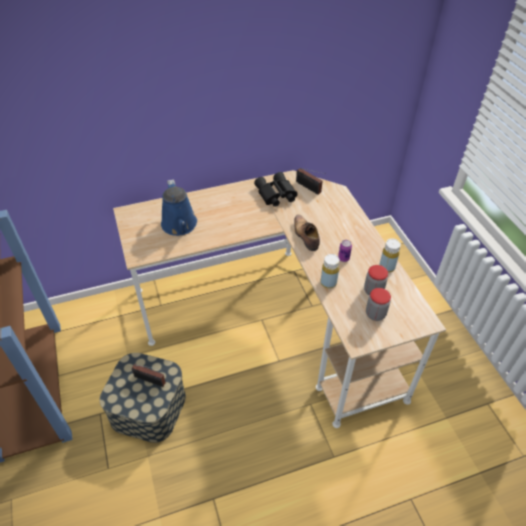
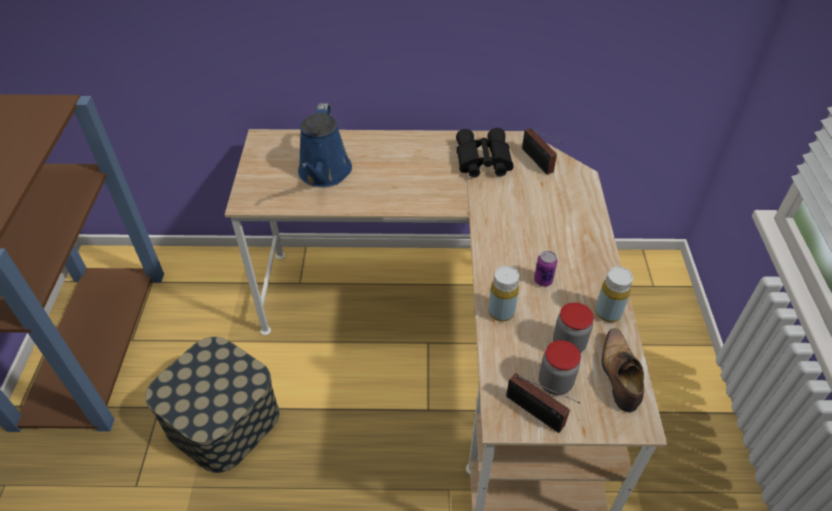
camera: 20 degrees right, 0 degrees up
(151, 380) = (224, 383): radio -> radio (537, 414)
(305, 236) = (499, 232): shoe -> shoe (619, 375)

